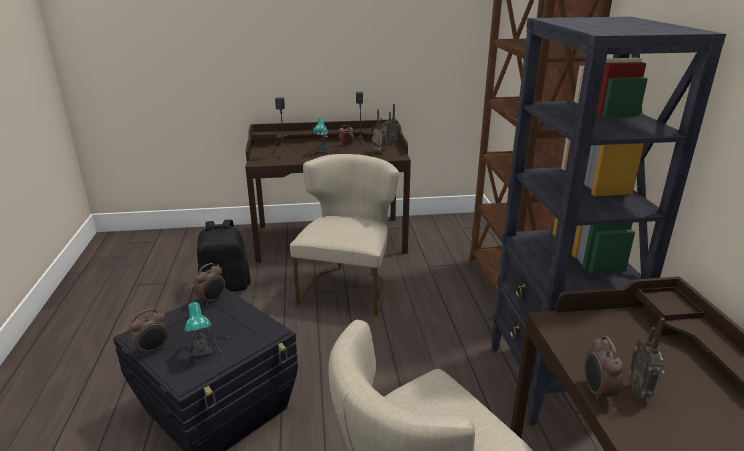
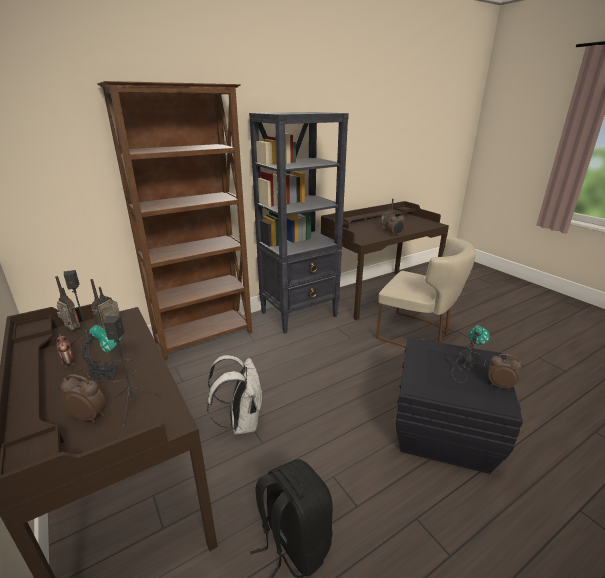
camera: 115 degrees left, 0 degrees up
(212, 300) = (424, 388): alarm clock -> alarm clock (90, 416)
(348, 287) = (241, 422): beige chair -> white backpack

